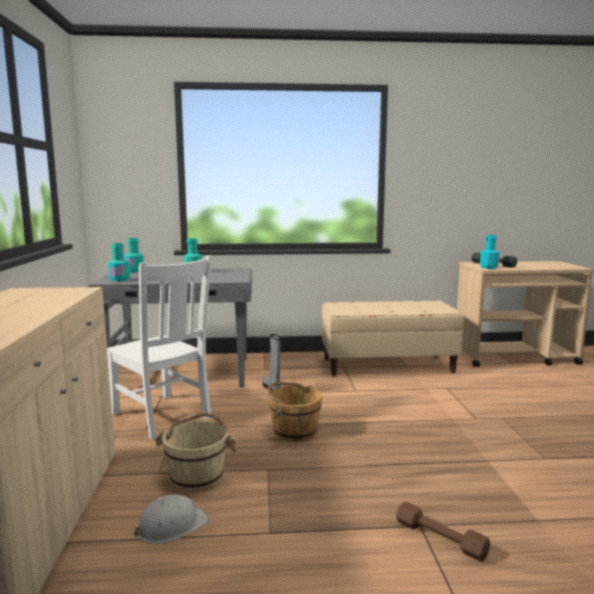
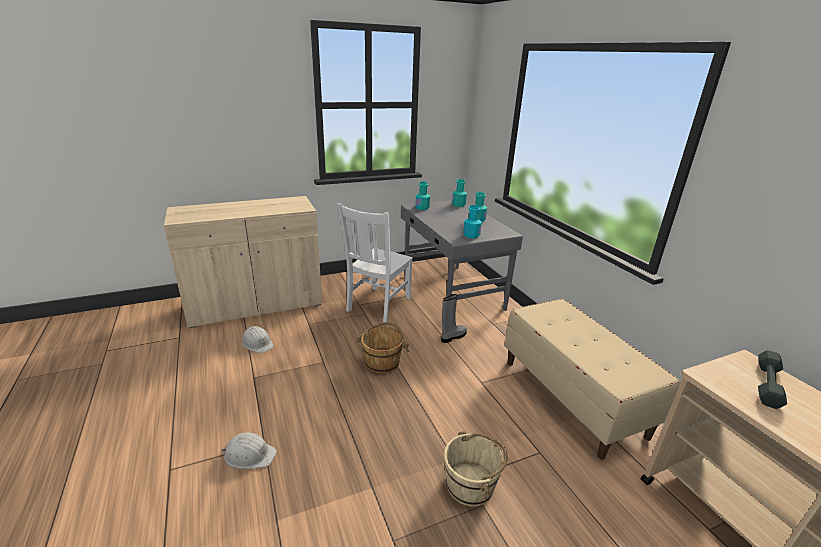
camera: 70 degrees right, 15 degrees up
(197, 475) = (308, 337): beige bucket -> beige bucket (471, 485)
(440, 538) = (249, 455): brown dumbbell -> white hard hat
(488, 267) = (720, 378): turquoise bottle -> turquoise bottle (471, 235)

